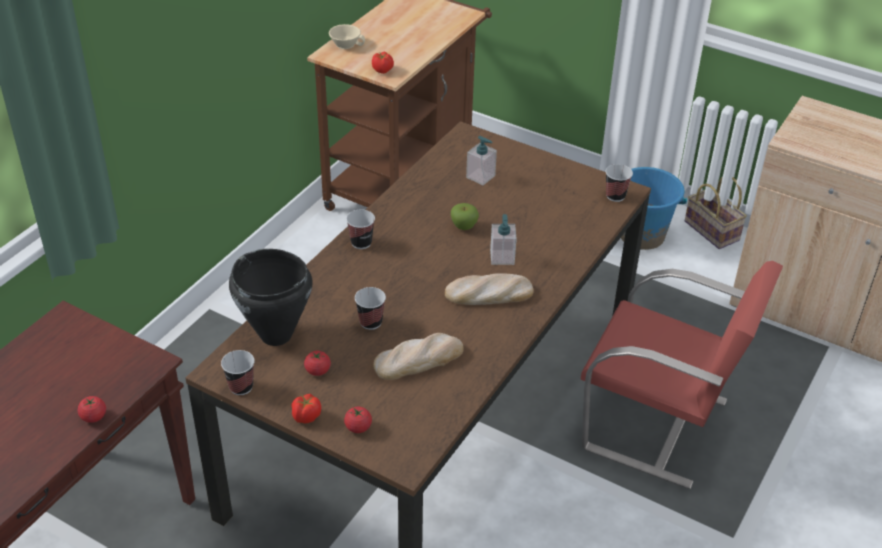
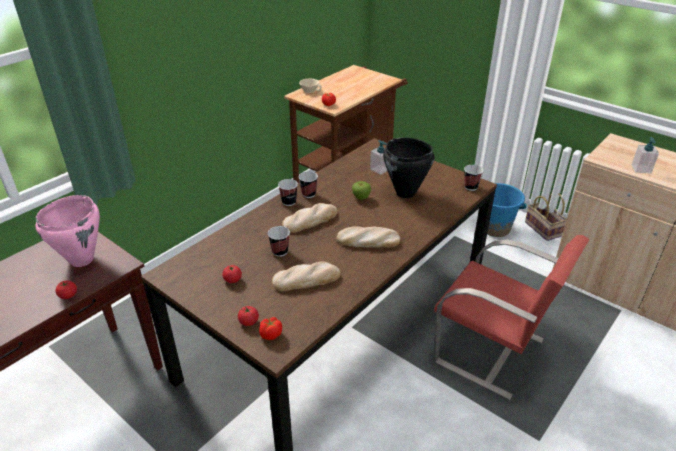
camera: 10 degrees right, 5 degrees down
(90, 361) = (82, 259): none -> pink cooking pot
(241, 387) = (175, 285): cup -> cup (308, 194)
(276, 335) = (212, 254): black cooking pot -> black cooking pot (405, 193)
(306, 417) = (214, 310): tomato -> tomato (271, 335)
(400, 269) = (310, 220): none -> bread
(502, 257) = (383, 218): soap dispenser -> soap dispenser (641, 169)

